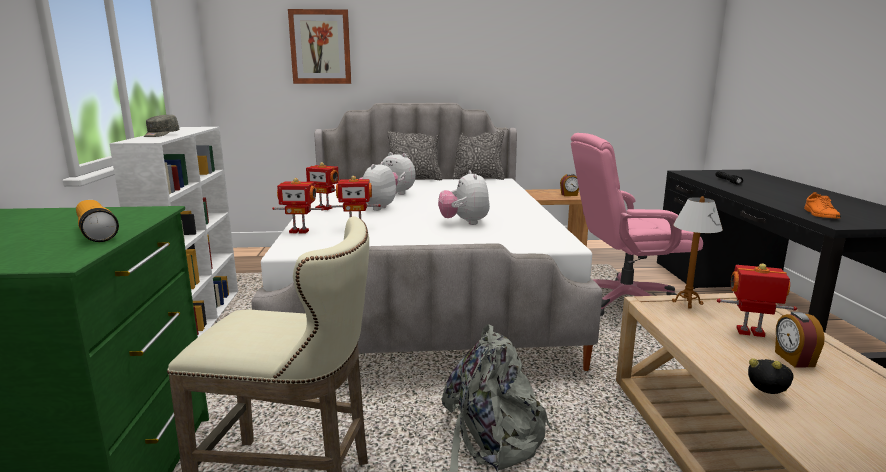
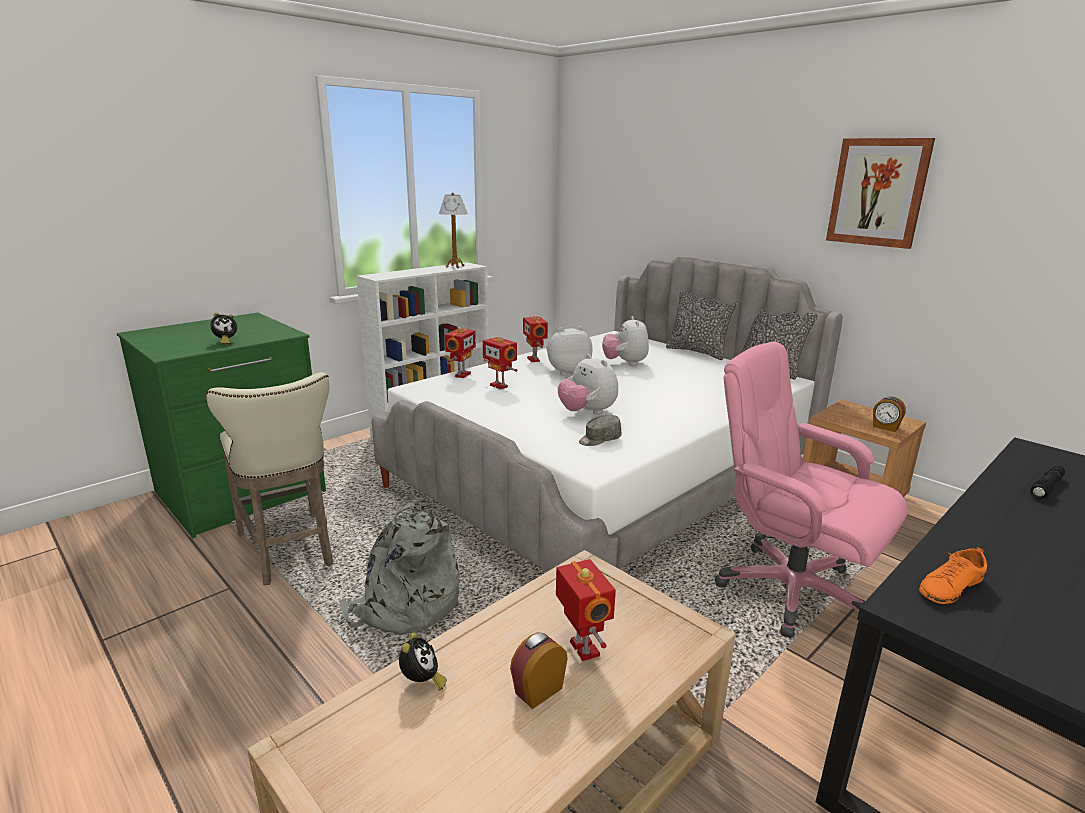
camera: 50 degrees right, 5 degrees up
(97, 233) = (225, 342): flashlight -> alarm clock
(161, 135) = (411, 271): grey cap -> grey cap (599, 439)
(299, 231) = (461, 375): toy robot -> toy robot turned 120 degrees counterclockwise
(320, 47) = (644, 187): picture -> picture (878, 192)
(464, 222) = (587, 412): plush toy -> plush toy turned 75 degrees counterclockwise
(687, 303) = (617, 590): table lamp -> table lamp (455, 266)

